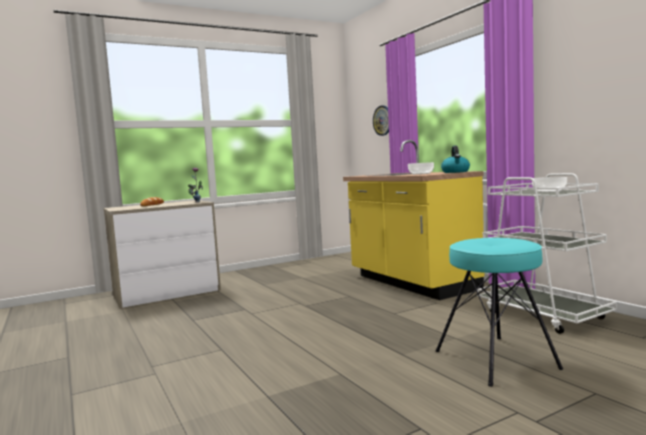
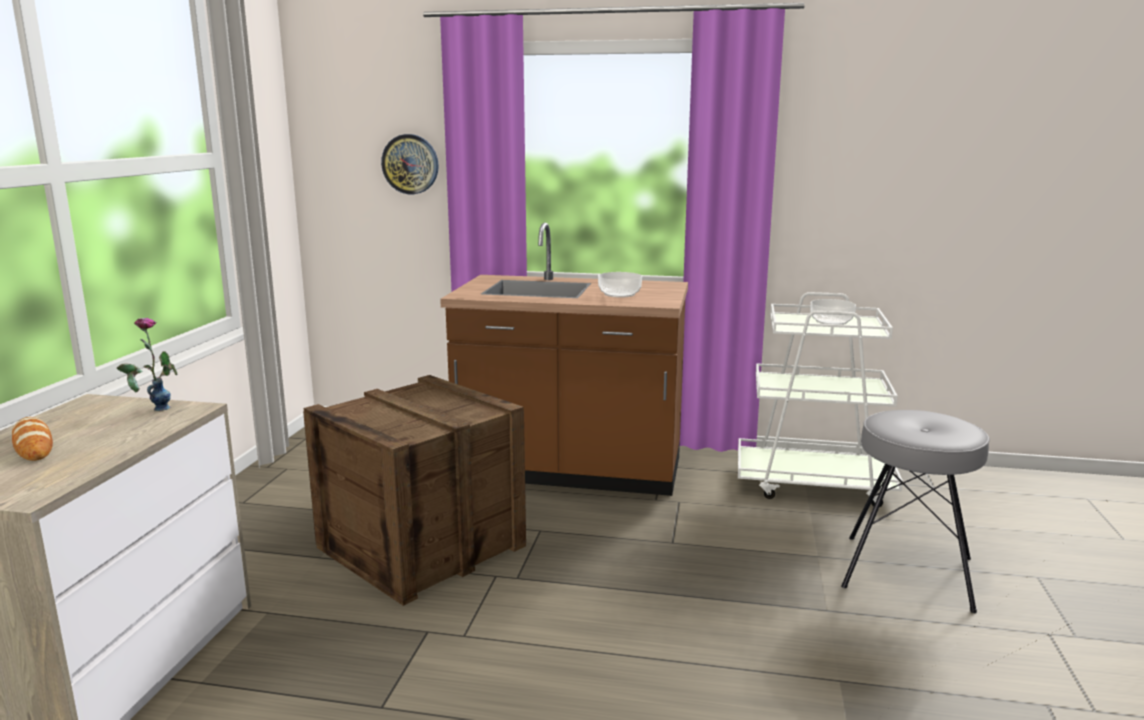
camera: 50 degrees left, 10 degrees up
(297, 290) = (421, 547): none -> crate
(411, 283) = (570, 472): yellow counter -> brown counter
(455, 172) = (661, 287): kettle -> none
(496, 359) = (907, 571): turquoise stool -> grey stool

